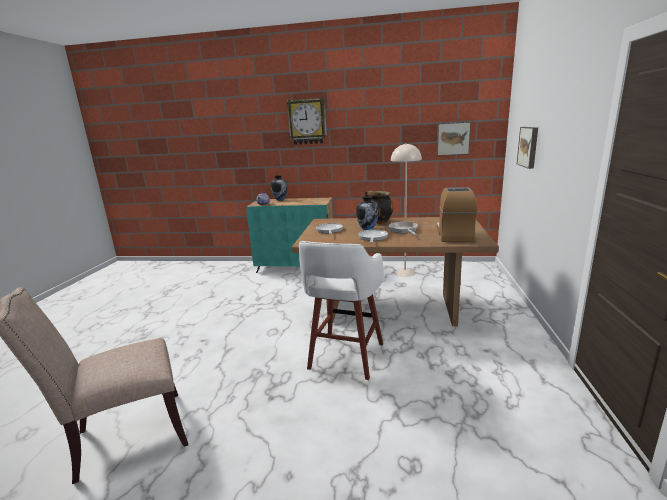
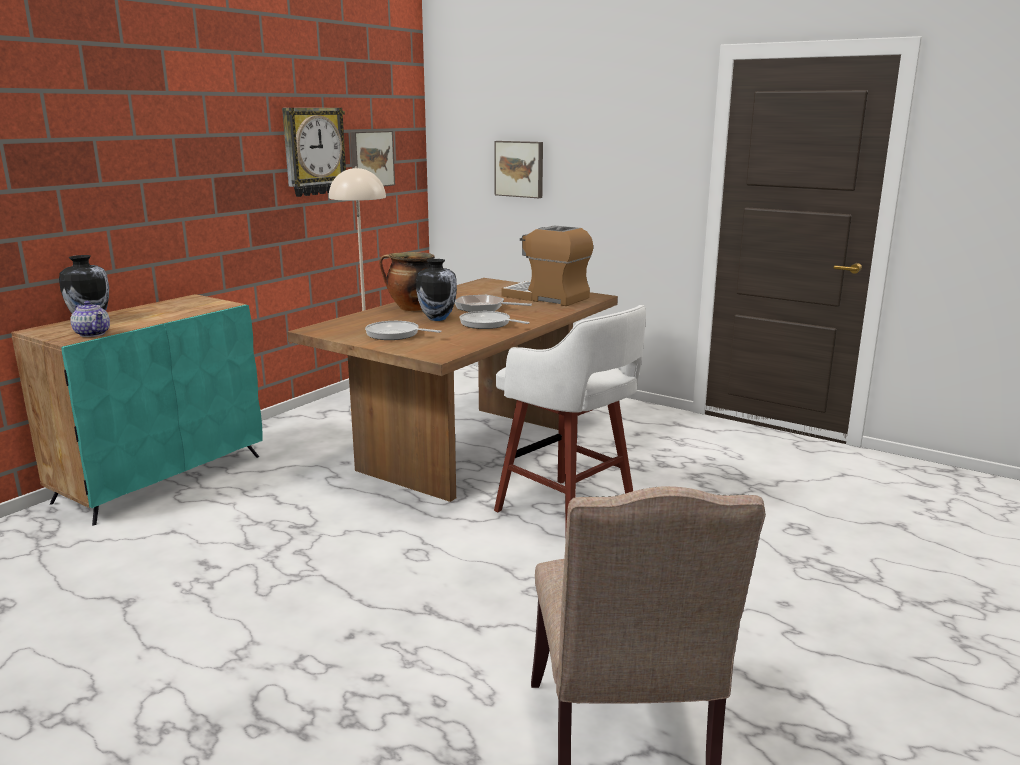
camera: 65 degrees left, 0 degrees up
(307, 122) = (126, 118): wall clock -> wall clock (313, 151)

